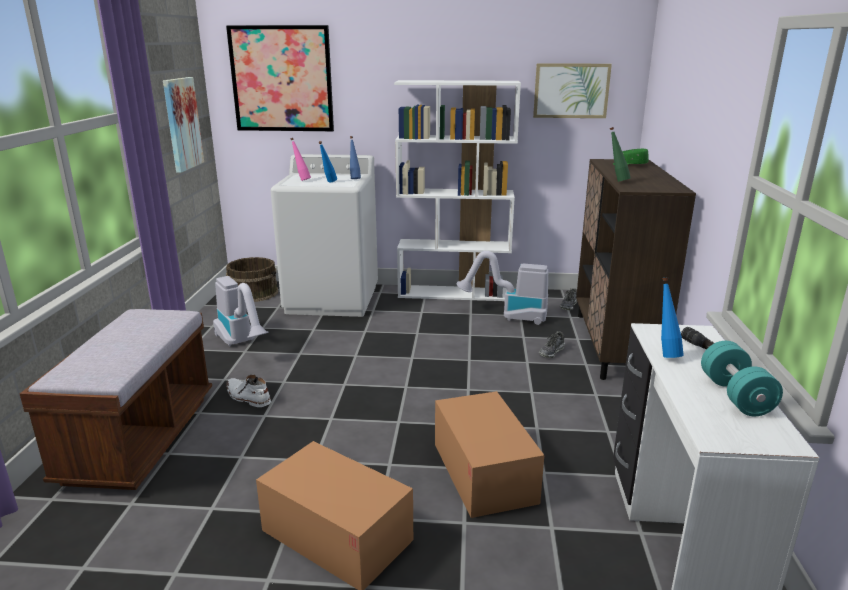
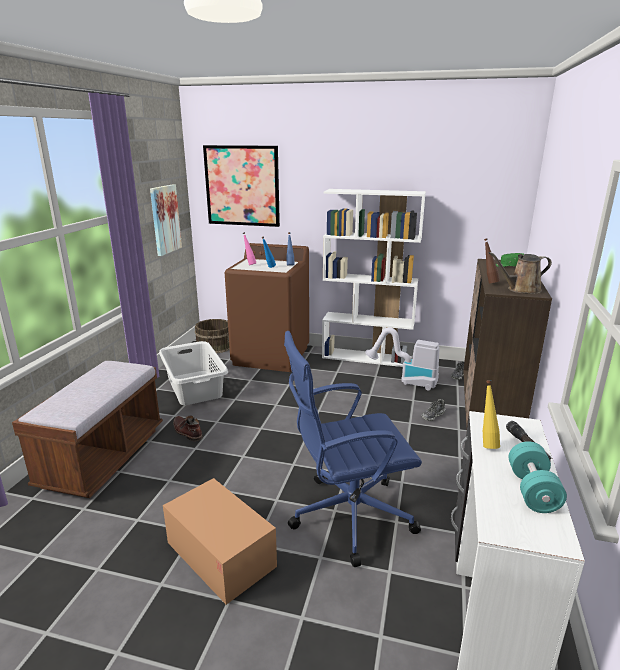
camera: 10 degrees right, 0 degrees up
(242, 343) = (195, 387): vacuum cleaner -> grey laundry basket
(247, 397) = (187, 432): white boot -> brown boot
(332, 299) = (271, 356): white washing machine -> brown washing machine
(483, 472) = (348, 516): cardboard box -> blue office chair
(571, 90) = (469, 200): picture -> none
(616, 181) = (488, 282): green bottle -> brown bottle
(657, 186) = (521, 290): none -> brown watering can
(665, 354) = (486, 443): blue bottle -> yellow bottle

